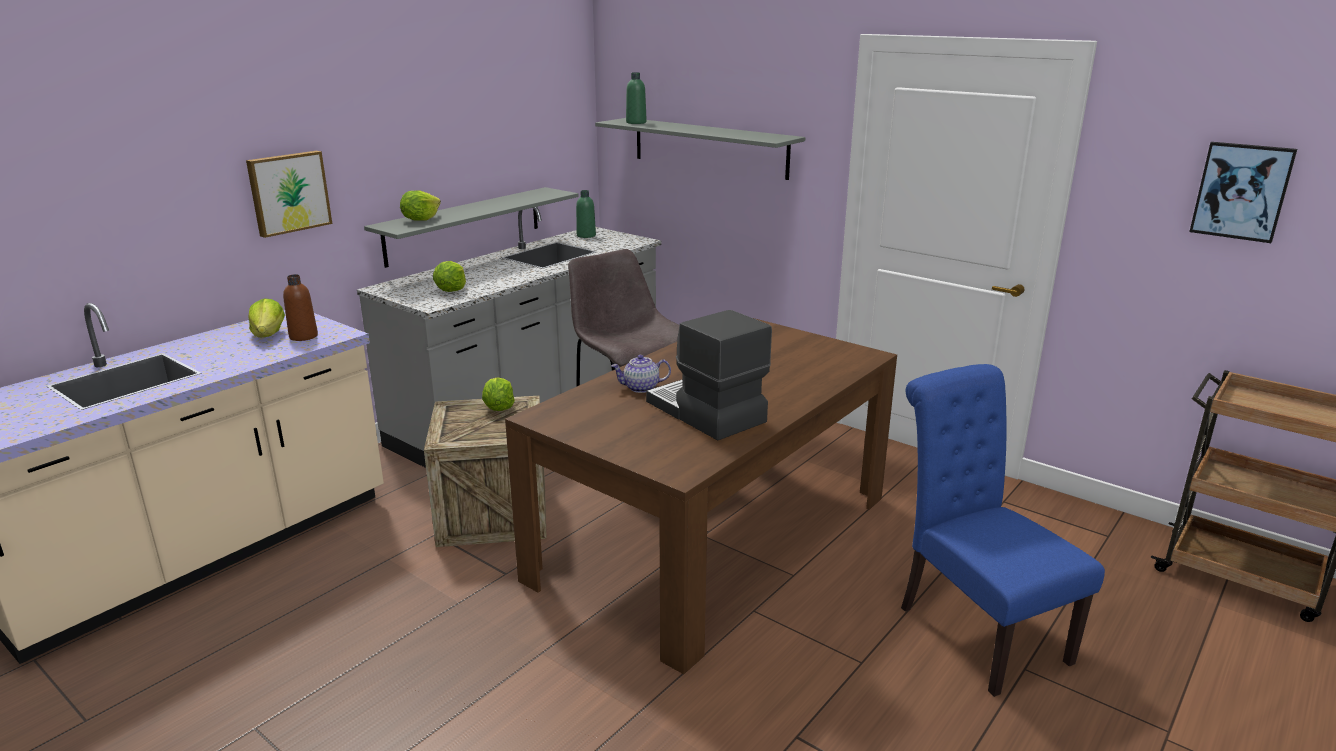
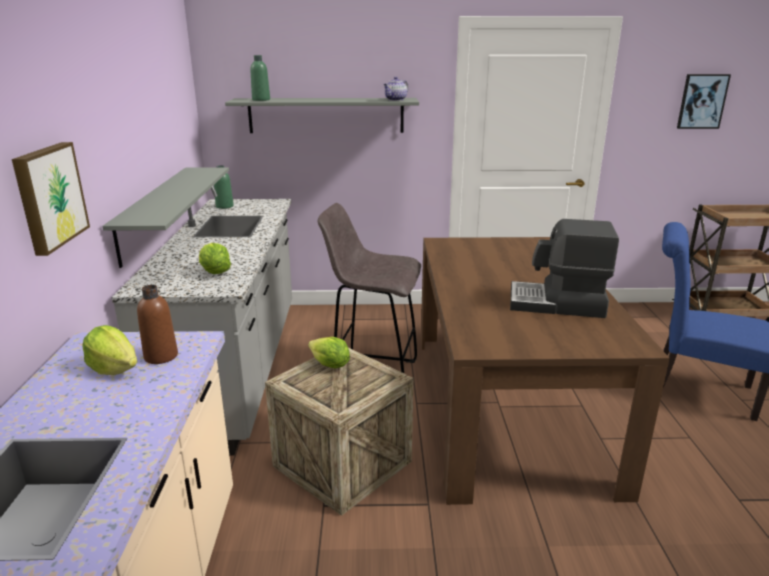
camera: 40 degrees left, 0 degrees up
(420, 219) = (149, 209): lettuce -> none
(641, 388) = (485, 302): teapot -> teapot (396, 100)

